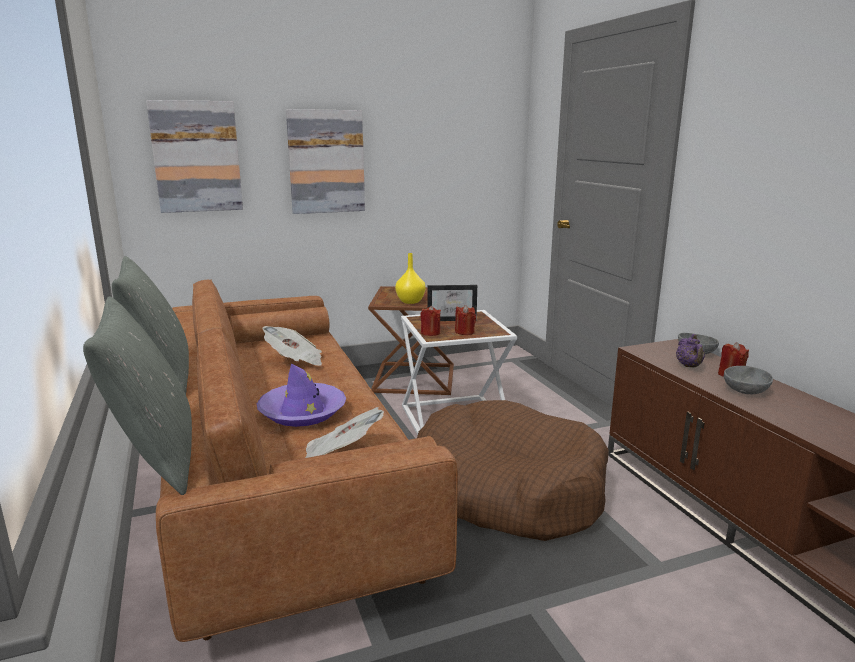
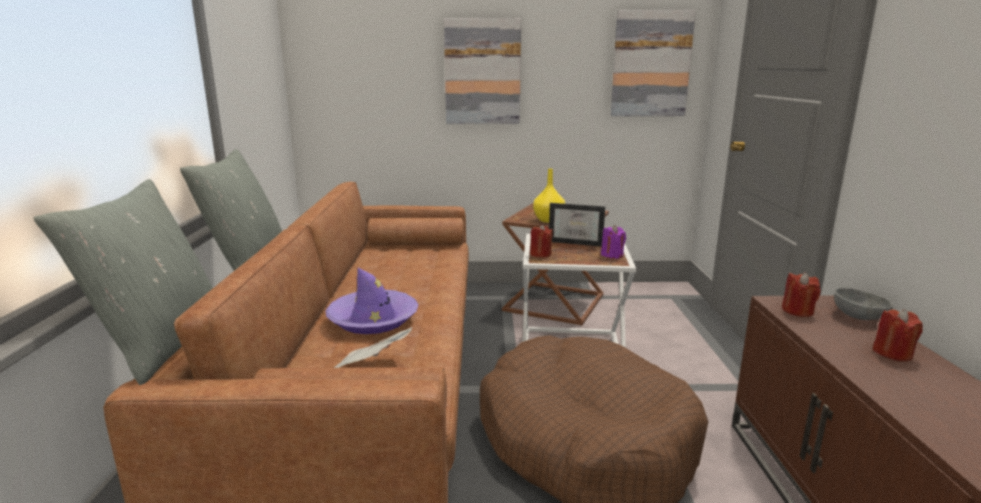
camera: 20 degrees right, 0 degrees up
(196, 157) = (358, 65): picture -> picture (651, 64)
(295, 361) = (409, 268): newspaper -> none
(464, 332) = (579, 257): red candle -> red candle (797, 311)
(490, 327) = (612, 255): none -> purple candle
(689, 366) = (835, 333): purple teapot -> none
(746, 391) = (902, 380): grey bowl -> none

